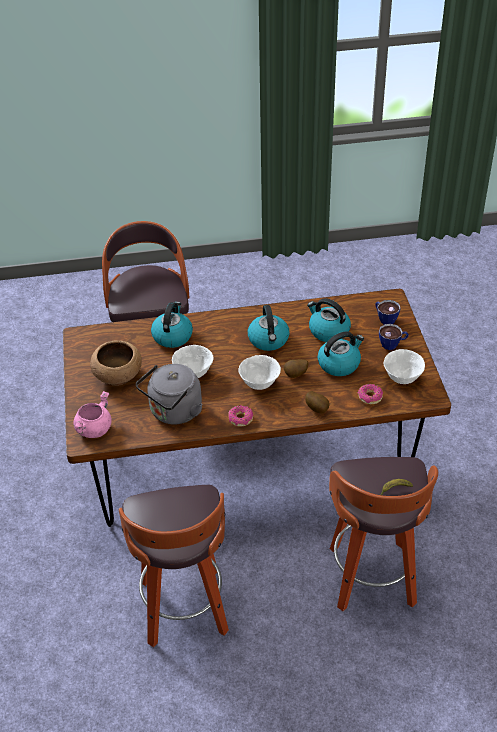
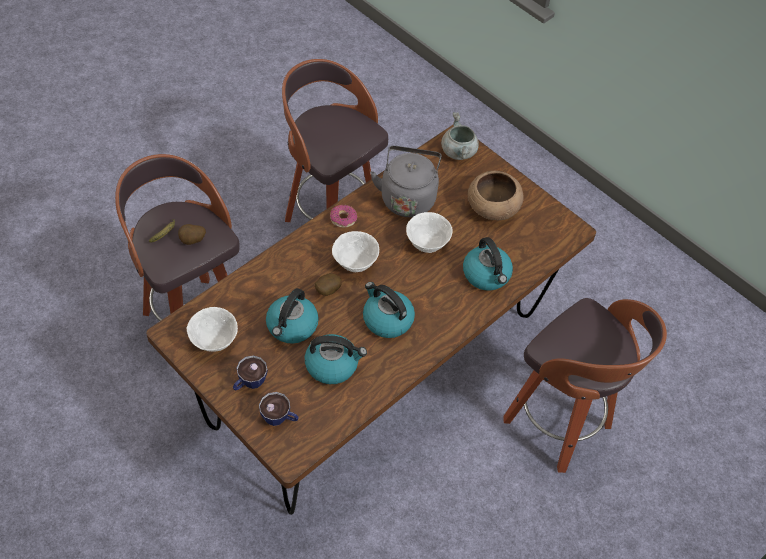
camera: 140 degrees right, 10 degrees up
(94, 429) = (459, 152): pink cooking pot -> grey cooking pot
(317, 409) = (279, 263): potato -> potato (192, 241)
(370, 397) = (235, 301): donut -> none

